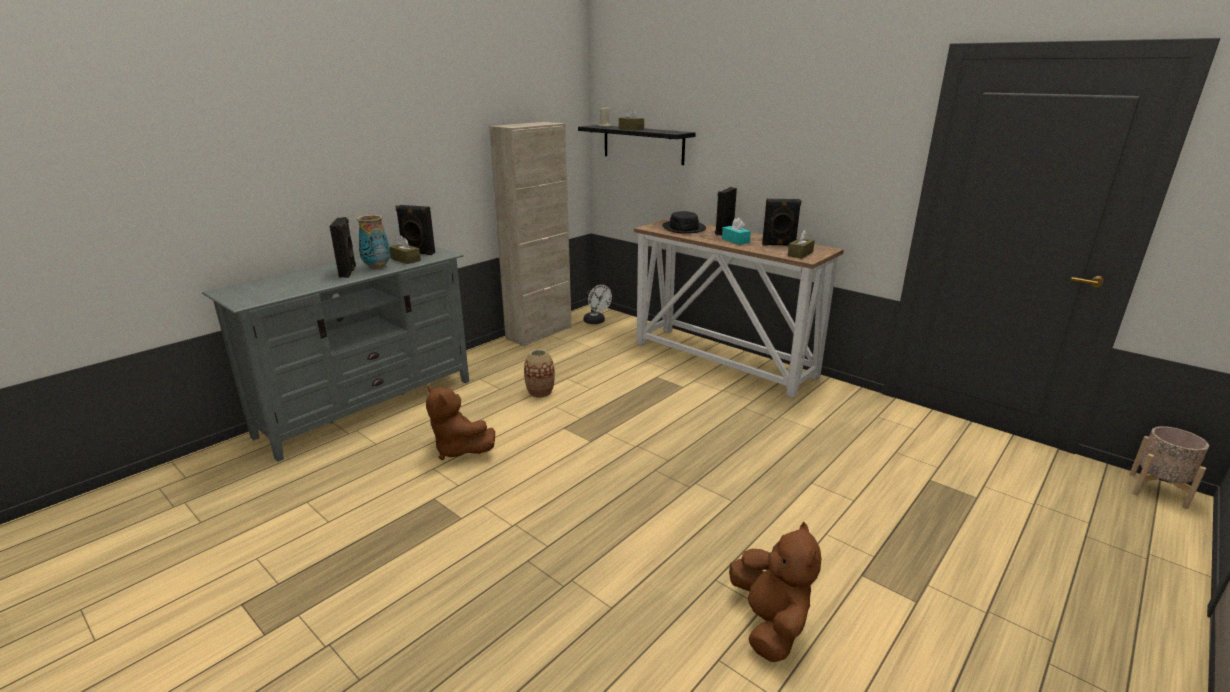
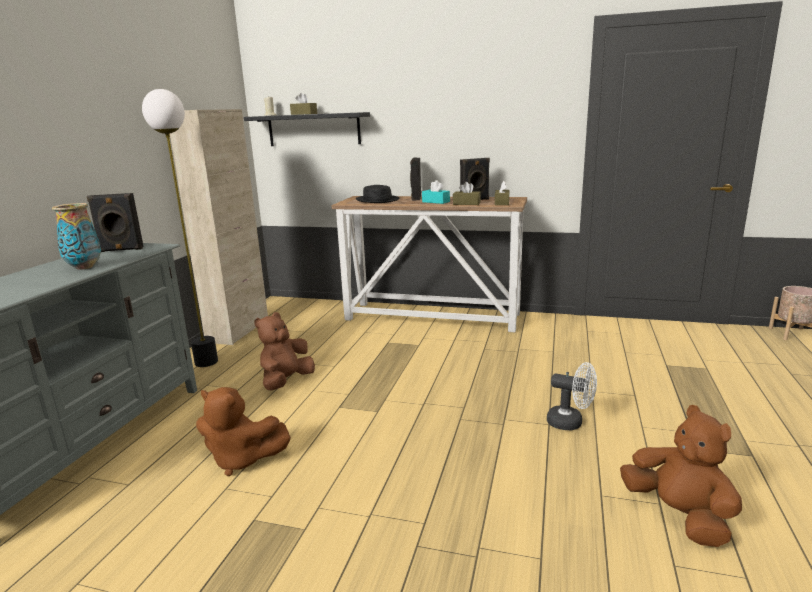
camera: 25 degrees left, 5 degrees down
(348, 272) = (50, 277): black speaker -> none
(405, 260) = (114, 257): brown tissue box -> brown tissue box (466, 203)
(493, 357) = (206, 362): none -> floor lamp
(540, 392) = (286, 381): vase -> brown plush toy
(596, 322) = (289, 310): white fan -> white fan (570, 423)

